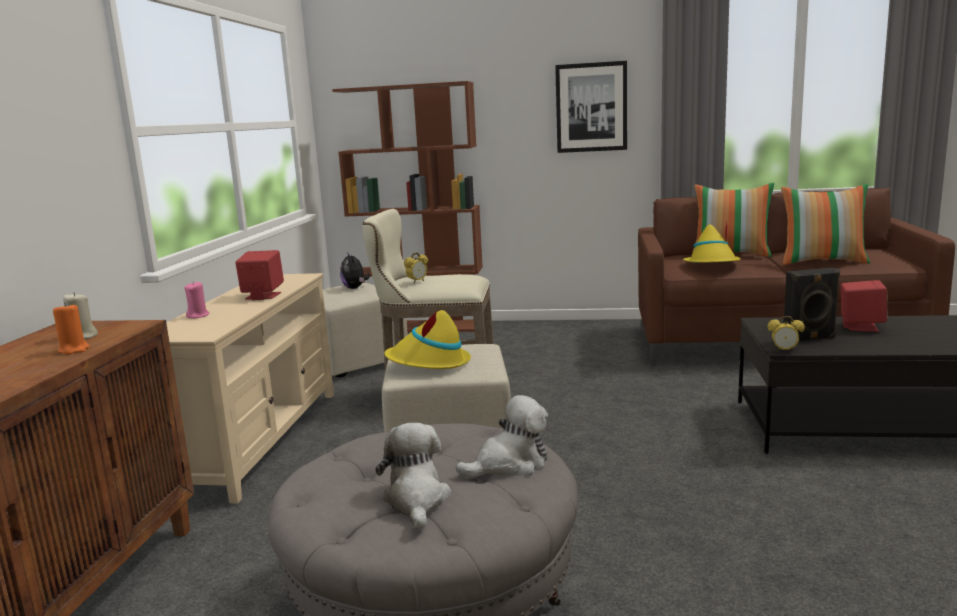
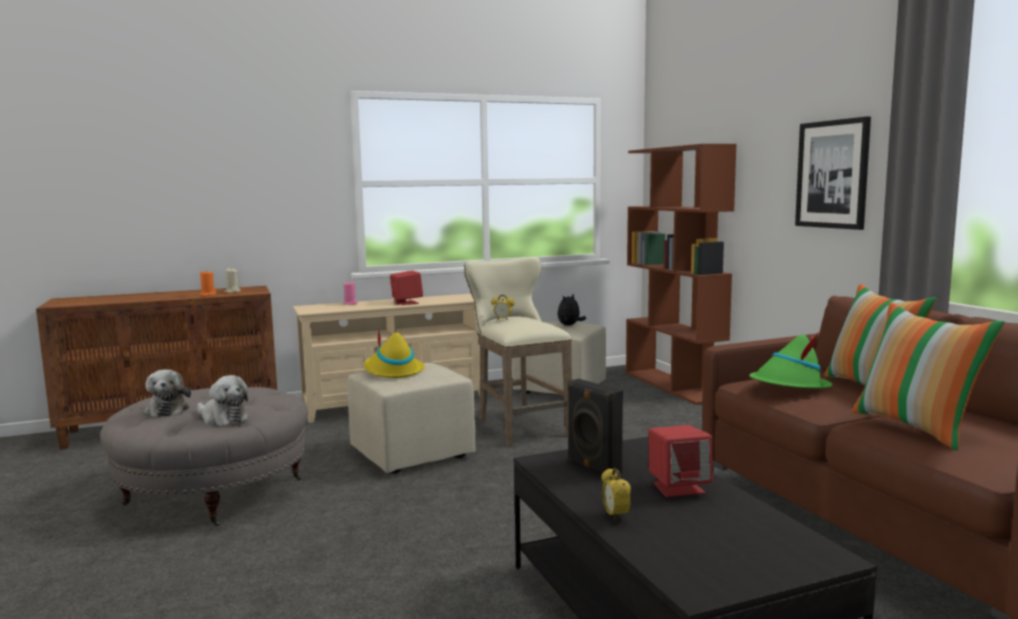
camera: 60 degrees right, 5 degrees down
(416, 500) = (168, 410): plush toy -> plush toy turned 105 degrees clockwise
(712, 265) = (789, 387): yellow hat -> green hat
(784, 351) = (534, 461): alarm clock -> alarm clock (615, 516)

